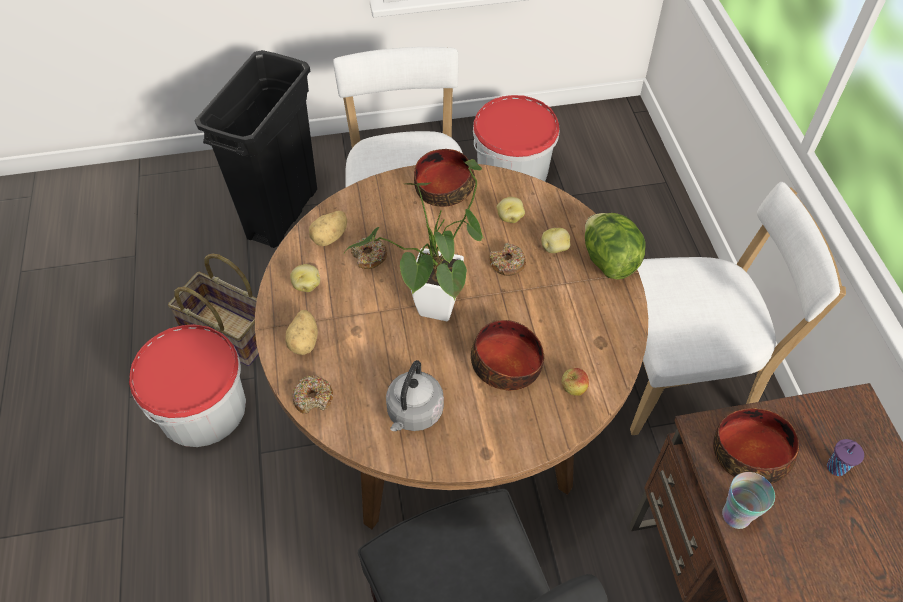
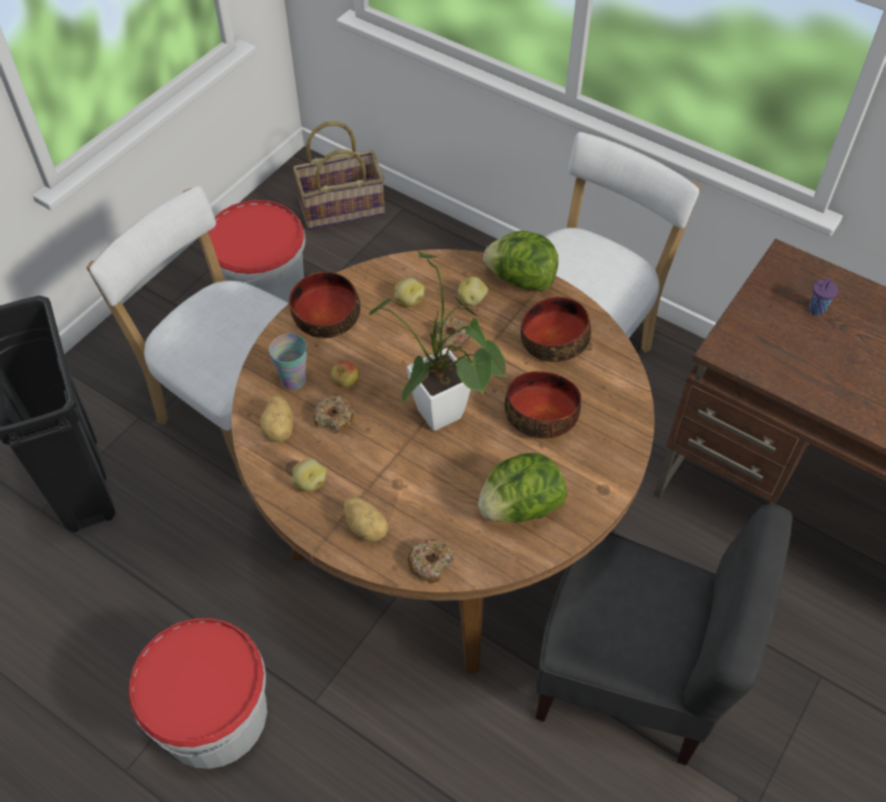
camera: 45 degrees left, 0 degrees up
(230, 333) = (160, 628): basket -> basket (342, 207)
(414, 413) = (520, 507): grey kettle -> lettuce
(573, 389) = (606, 394): apple -> apple (346, 383)
(736, 515) = (799, 389): cup -> cup (293, 380)
(751, 453) = (763, 341): bowl -> bowl (554, 339)

